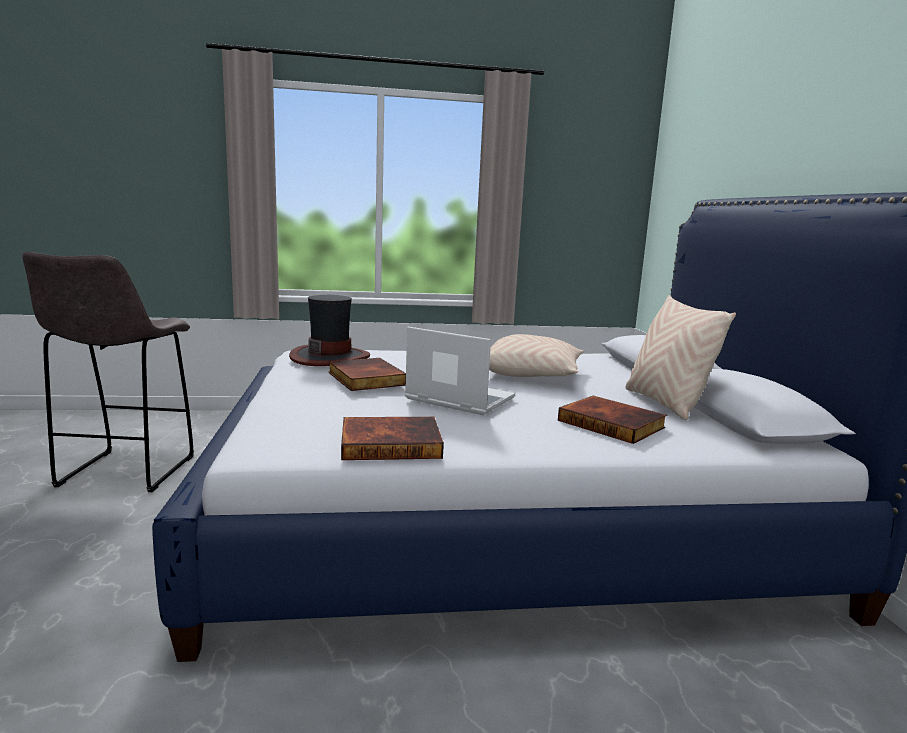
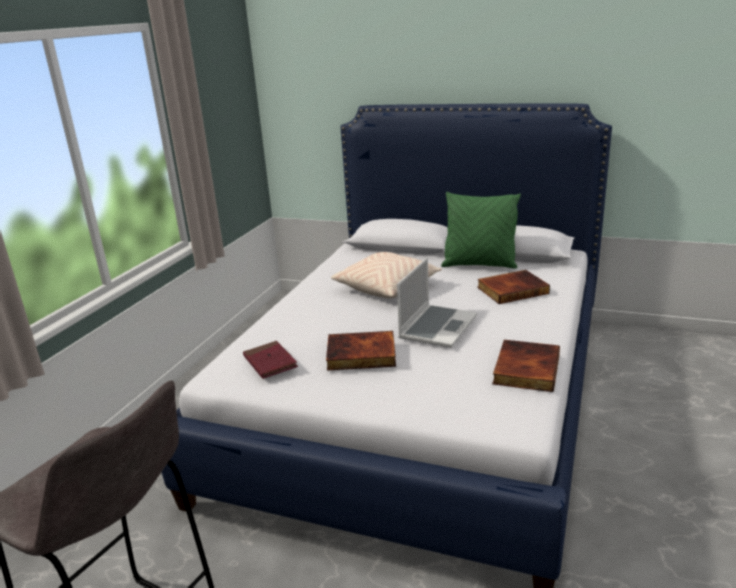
camera: 60 degrees left, 10 degrees up
(330, 357) = (270, 362): hat -> red book
(458, 399) = (437, 327): laptop -> laptop turned 150 degrees clockwise
(665, 404) = (479, 264): beige pillow -> green pillow

